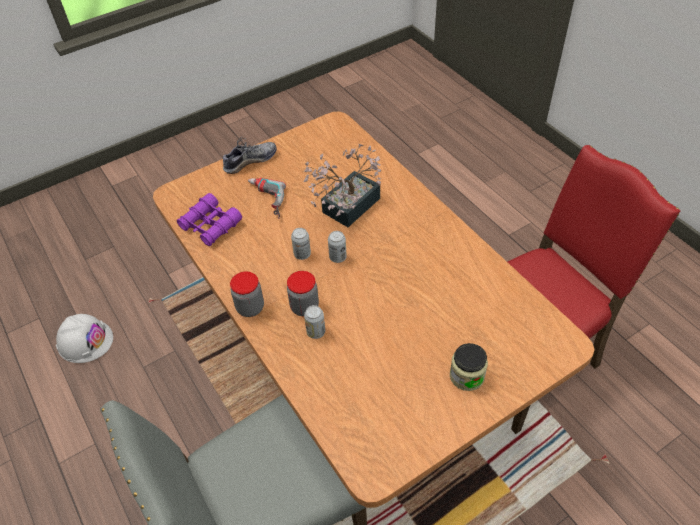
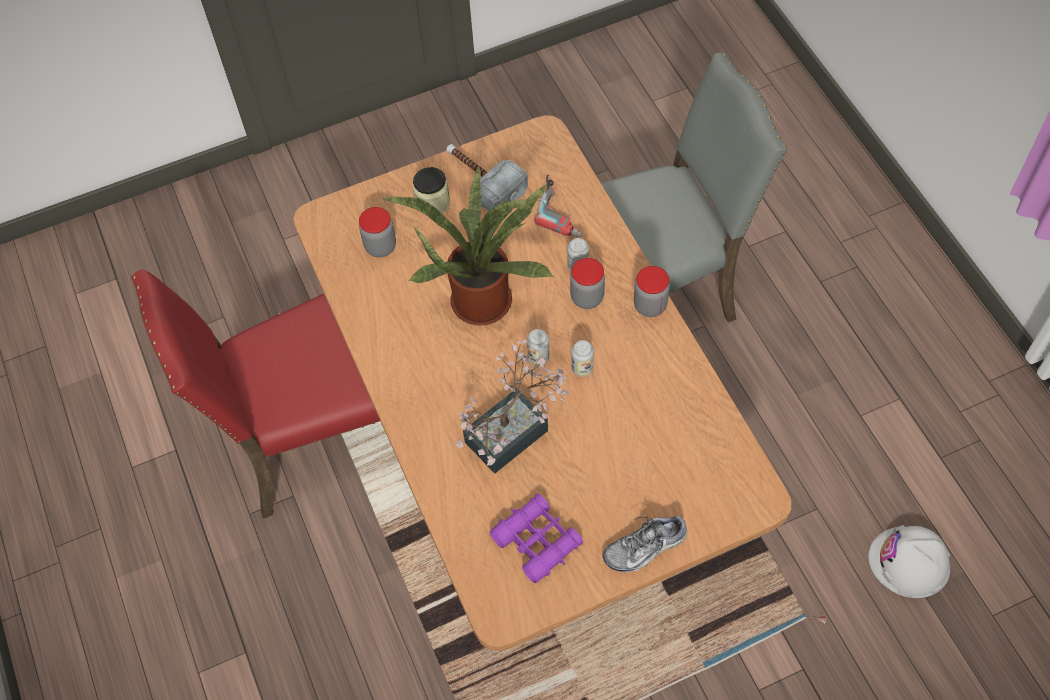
camera: 170 degrees left, 10 degrees up
(210, 225) = (702, 432): purple binoculars -> purple binoculars (537, 541)
(264, 201) = (626, 464): power drill -> power drill (563, 210)
(393, 296) = (483, 296): none -> potted plant
(425, 406) = (481, 180): none -> hammer
(498, 326) = (380, 247): none -> jar

